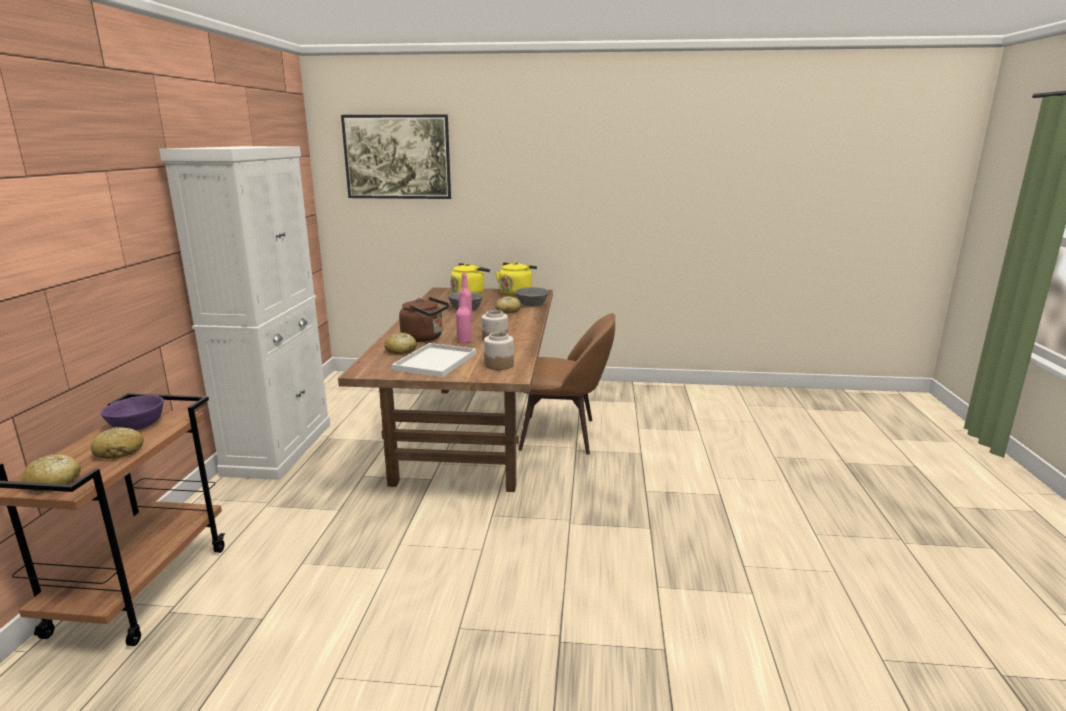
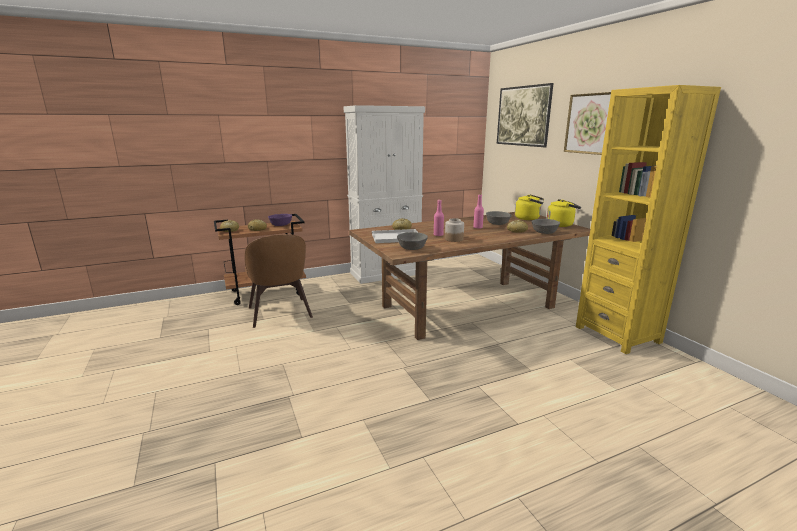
camera: 60 degrees right, 0 degrees up
(425, 338) = (429, 228): brown kettle -> none
(499, 365) = (412, 248): jar -> grey bowl
(518, 168) = (590, 124): none -> picture
(562, 434) = (509, 333): brown chair -> brown chair (280, 313)
(616, 391) = (617, 334): none -> yellow bookcase

